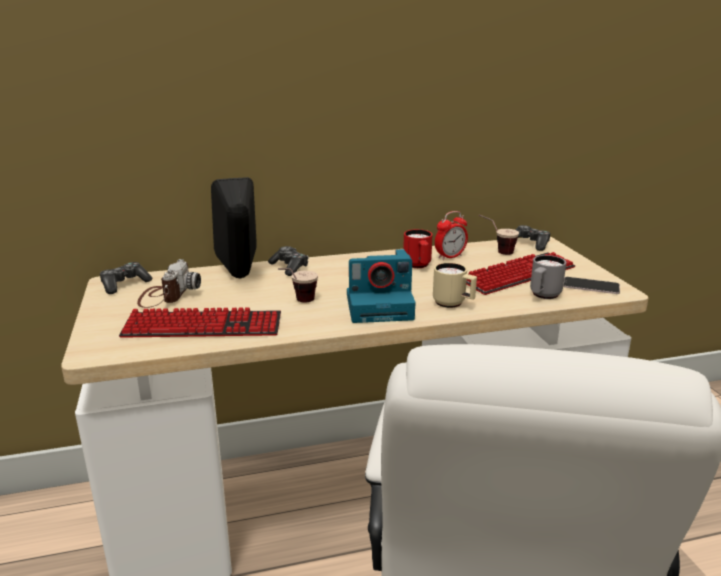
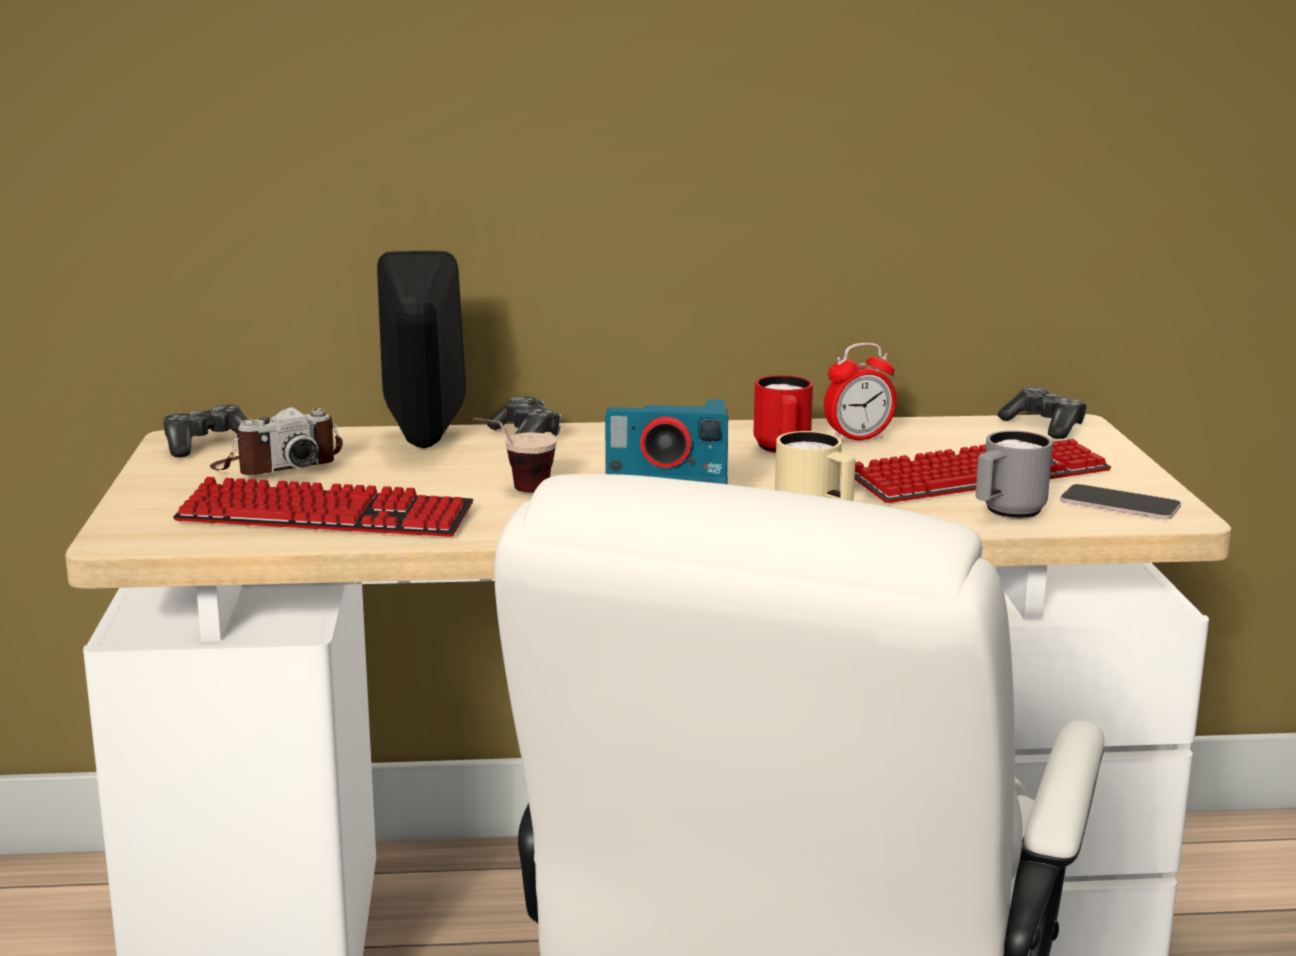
camera: 10 degrees right, 5 degrees down
(166, 295) = (277, 466): camera -> camera turned 45 degrees clockwise
(496, 252) = (961, 435): cup -> none

